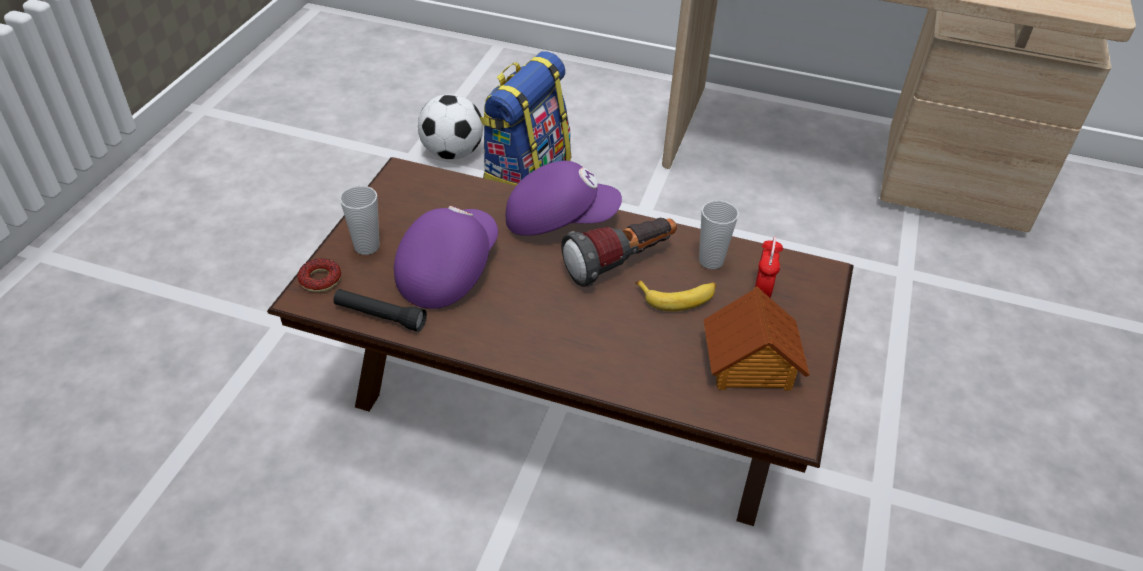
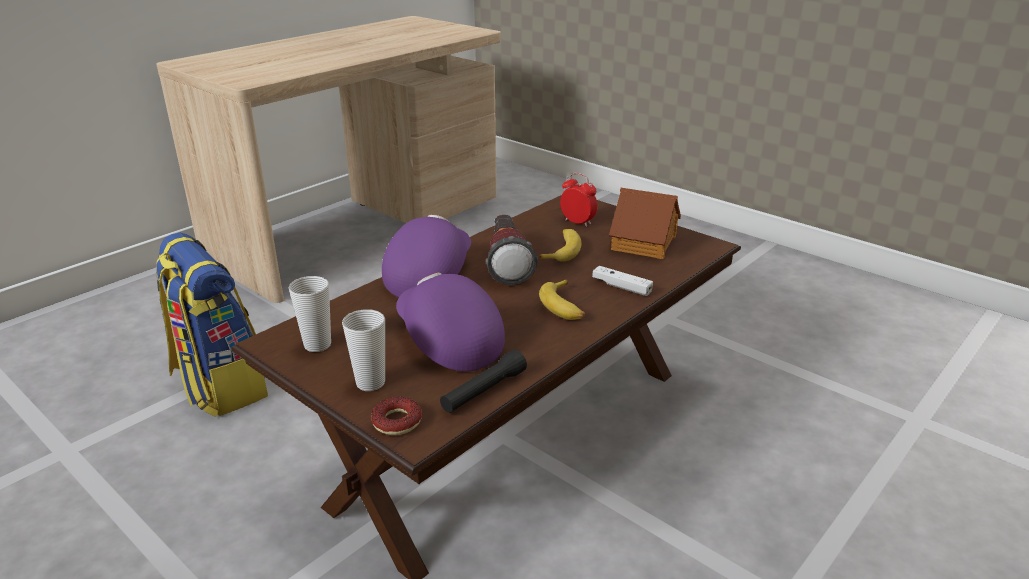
camera: 65 degrees left, 15 degrees down
(452, 153) = (98, 418): football -> none
(554, 331) = (564, 306): none -> banana
(623, 366) = (621, 287): none -> white game controller
(711, 261) = (532, 230): cup -> cup (317, 345)

